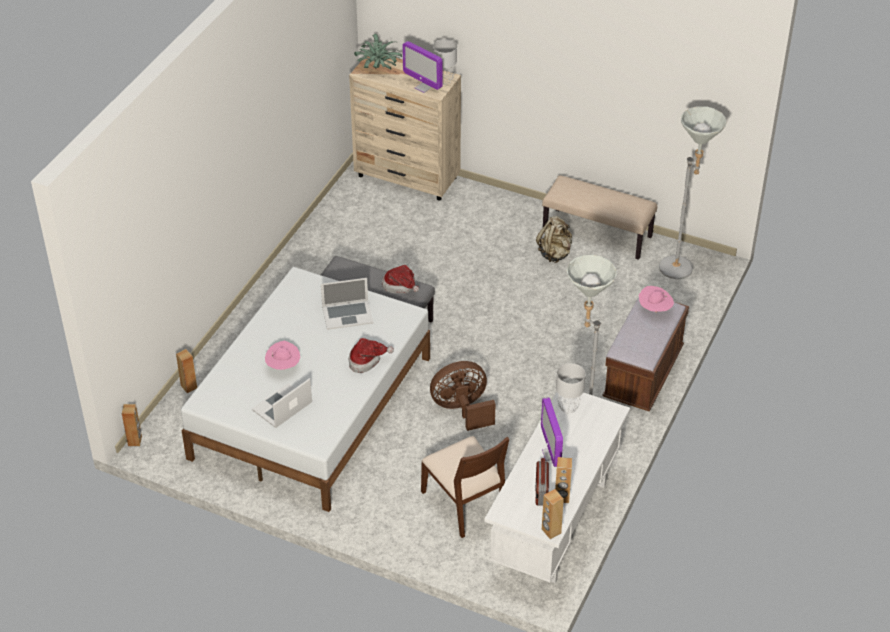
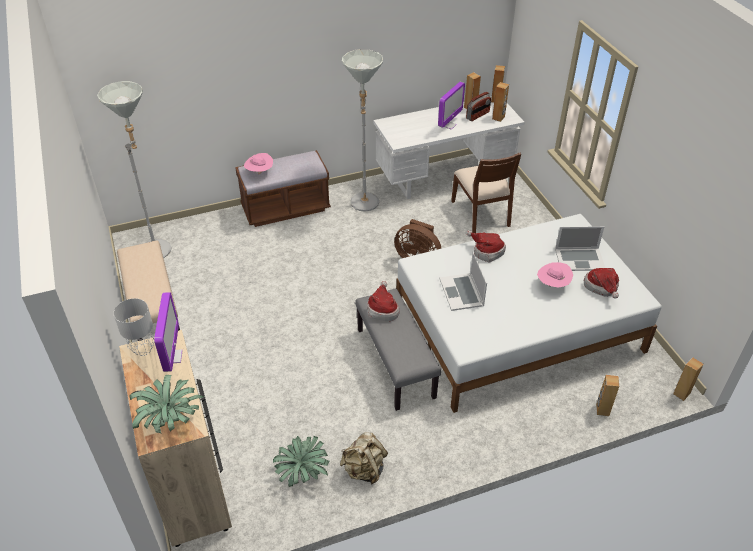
camera: 135 degrees left, 0 degrees up
(241, 390) = (602, 288): none -> hat
(347, 314) = (461, 292): laptop -> laptop turned 135 degrees counterclockwise
(353, 222) = (302, 472): none -> potted plant
(465, 503) = (481, 213): brown chair -> brown chair turned 150 degrees clockwise
(516, 503) = (498, 118): none -> brown speaker
(555, 253) = (204, 317): beige backpack -> beige backpack (364, 469)
(568, 408) = (407, 137): grey table lamp -> none

